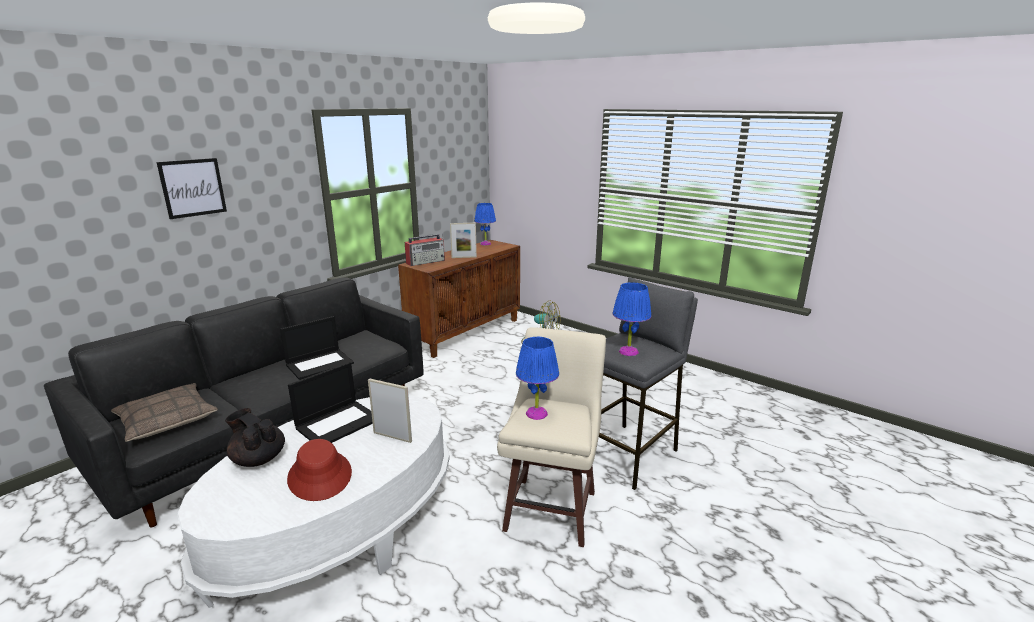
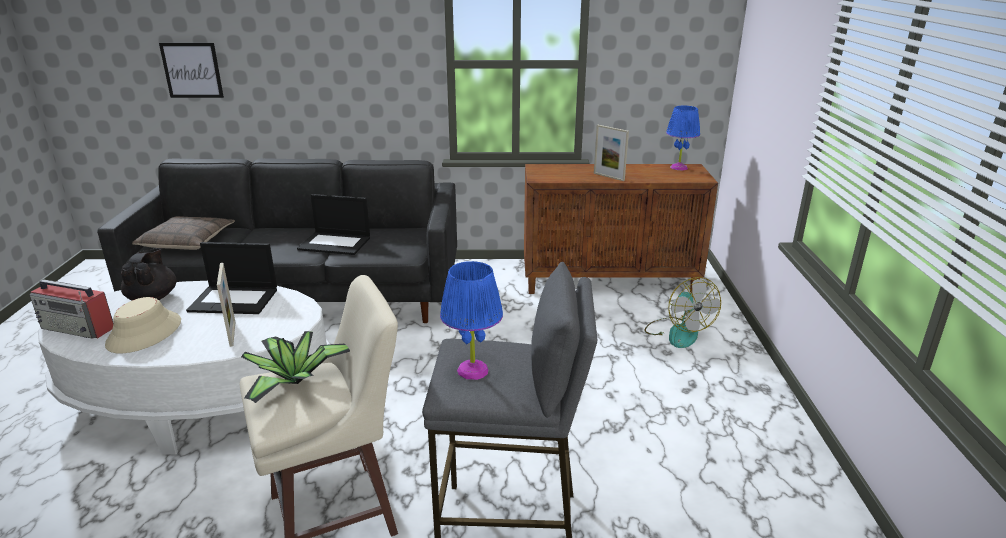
camera: 50 degrees right, 5 degrees up
(193, 188) = (303, 35): picture -> picture (192, 70)
(320, 476) = (144, 333): red hat -> beige hat
(426, 262) = (556, 170): radio -> radio (79, 328)
(536, 413) = (294, 380): blue table lamp -> potted plant

